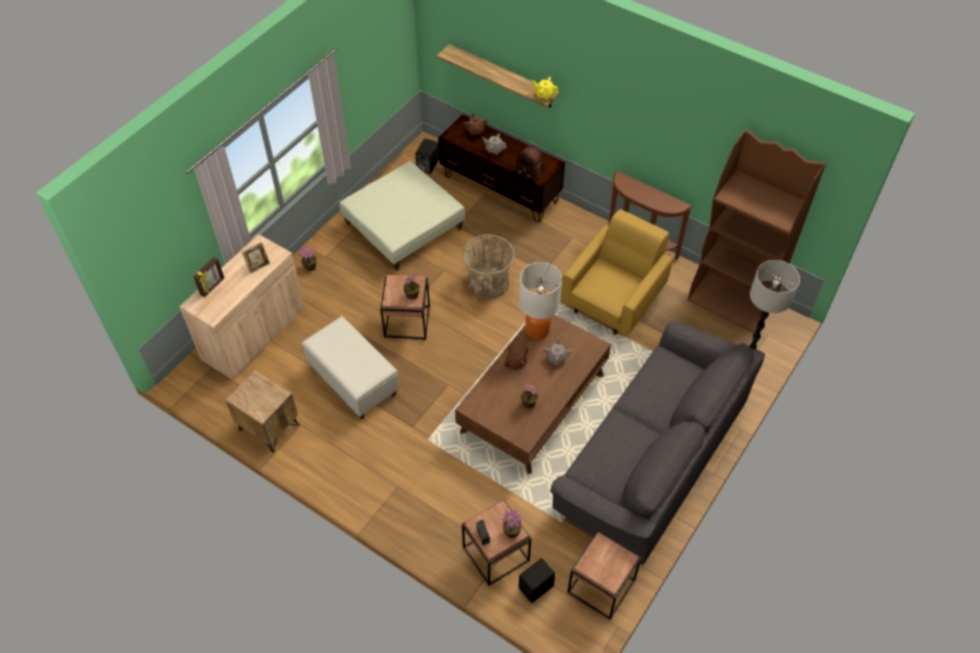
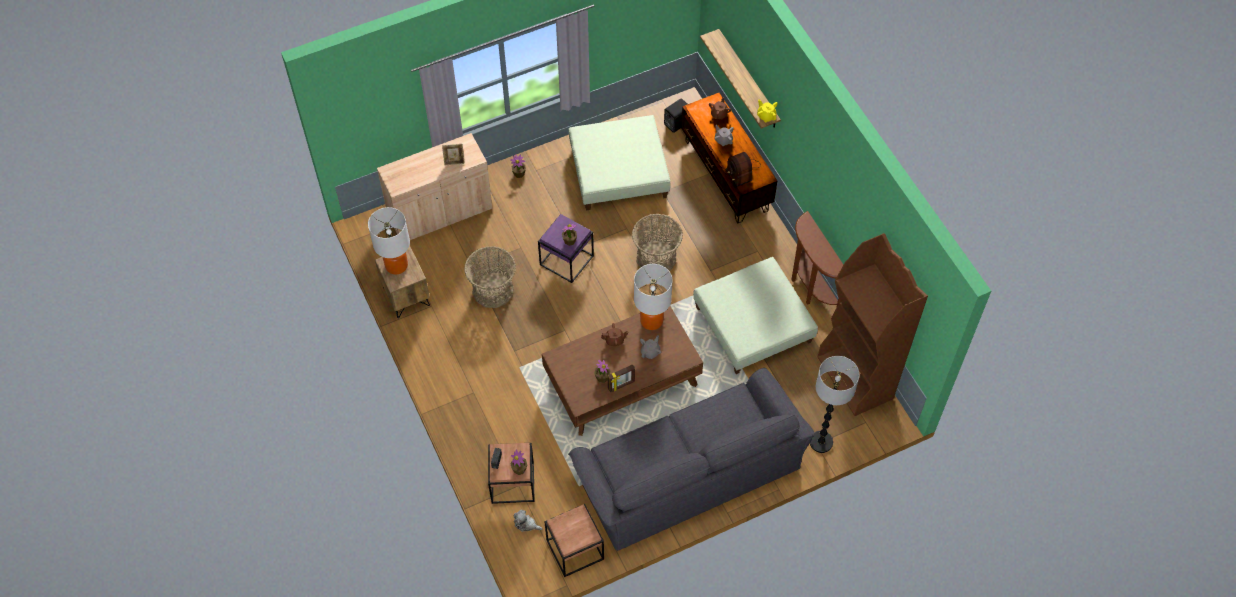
camera: 30 degrees right, 5 degrees up
(213, 287) = (410, 163): picture frame -> picture frame (621, 385)
(252, 394) = (396, 265): none -> table lamp
(354, 381) = (493, 290): white ottoman -> basket
(406, 321) = (566, 260): brown side table -> purple side table
(537, 587) = (526, 524): black speaker -> plush toy
(614, 299) = (753, 324): yellow armchair -> green ottoman

